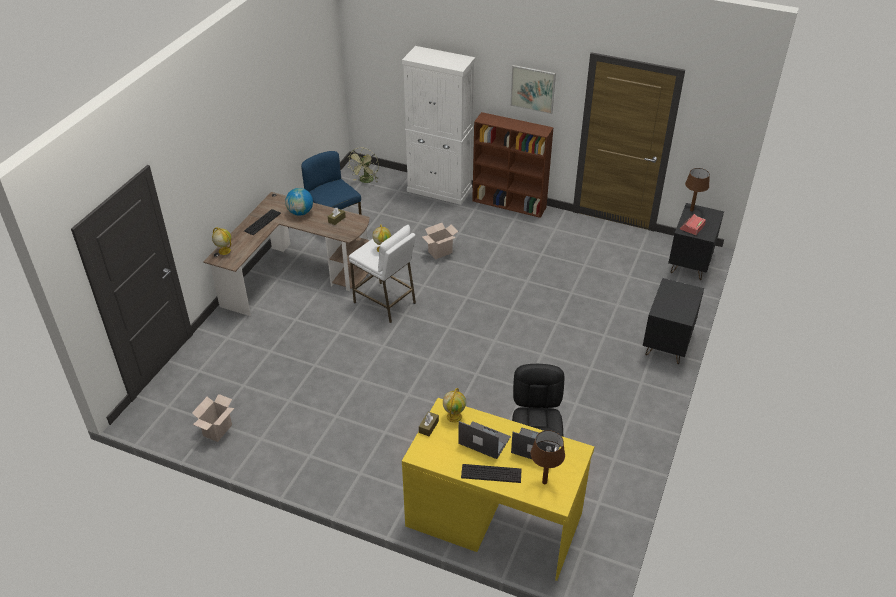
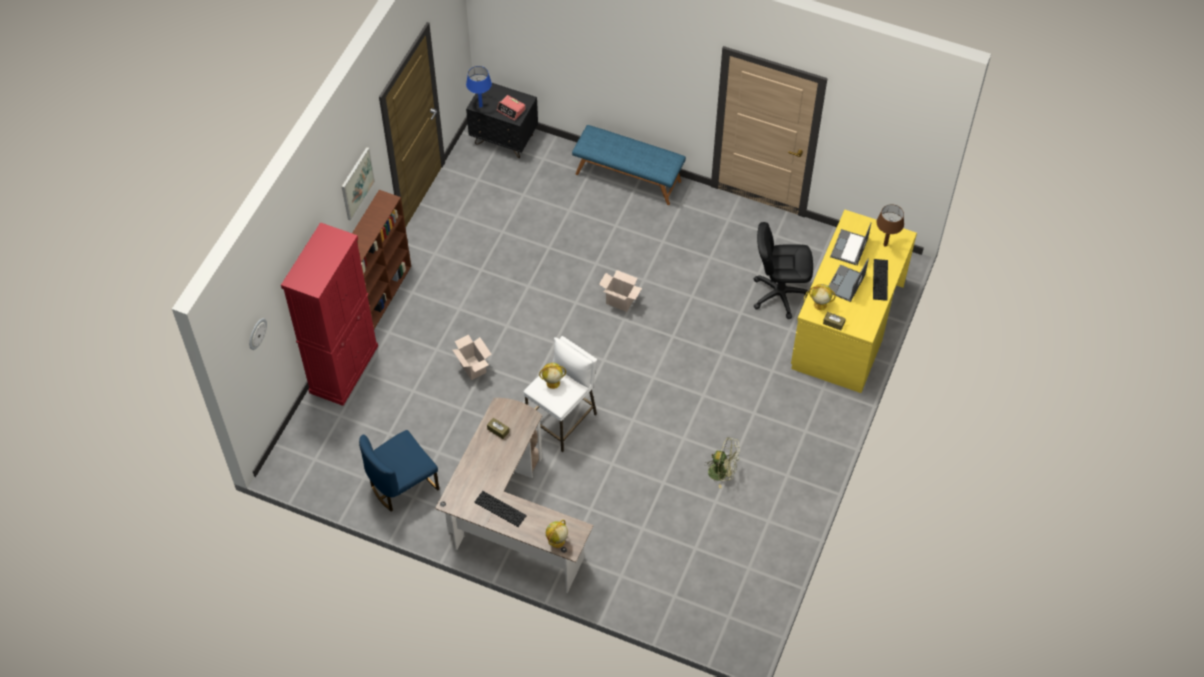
camera: 90 degrees left, 15 degrees up
(217, 431) = (760, 562): cardboard box -> cardboard box (621, 301)
(300, 212) = (482, 470): globe -> none
(366, 181) = (314, 454): green fan -> green fan (722, 472)
(382, 51) = (257, 333): none -> wall clock
(439, 190) = (344, 369): white cabinet -> red cabinet
(667, 344) = (628, 177): black nightstand -> blue bench
(691, 210) = (480, 106): brown table lamp -> blue table lamp

